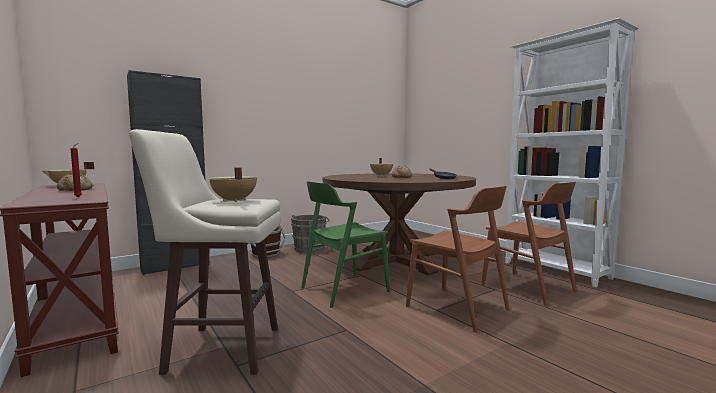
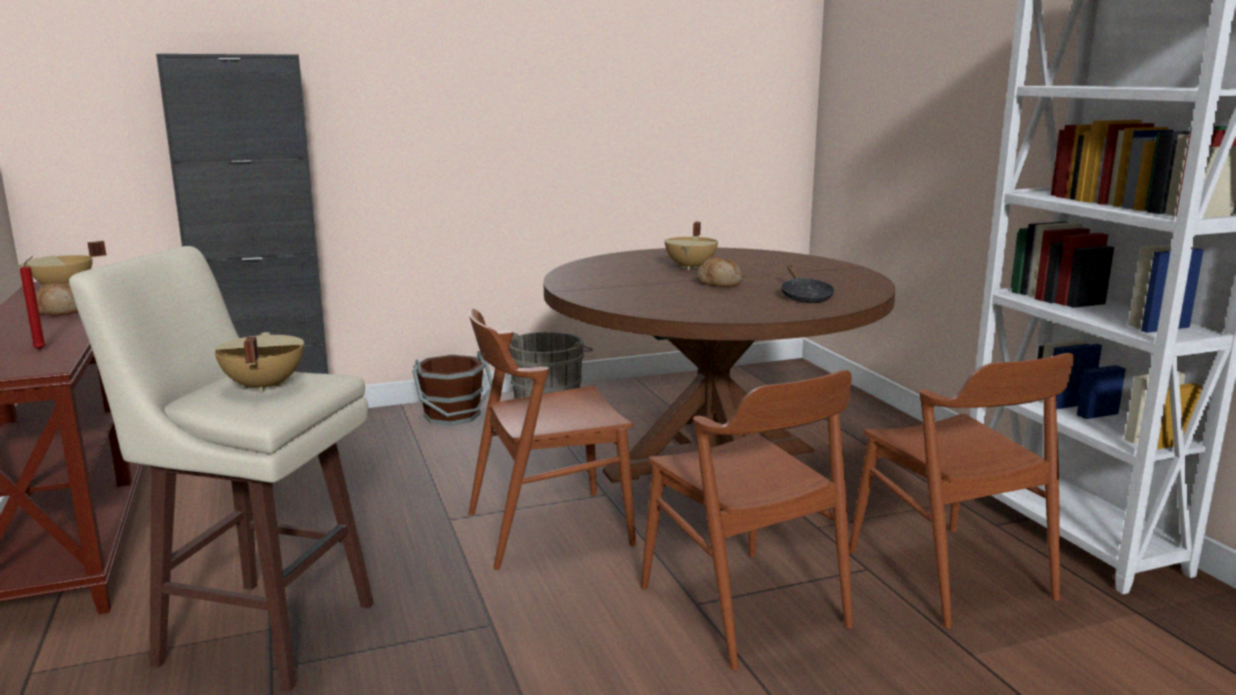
camera: 15 degrees right, 10 degrees up
(344, 289) = (548, 528): green chair -> brown chair

